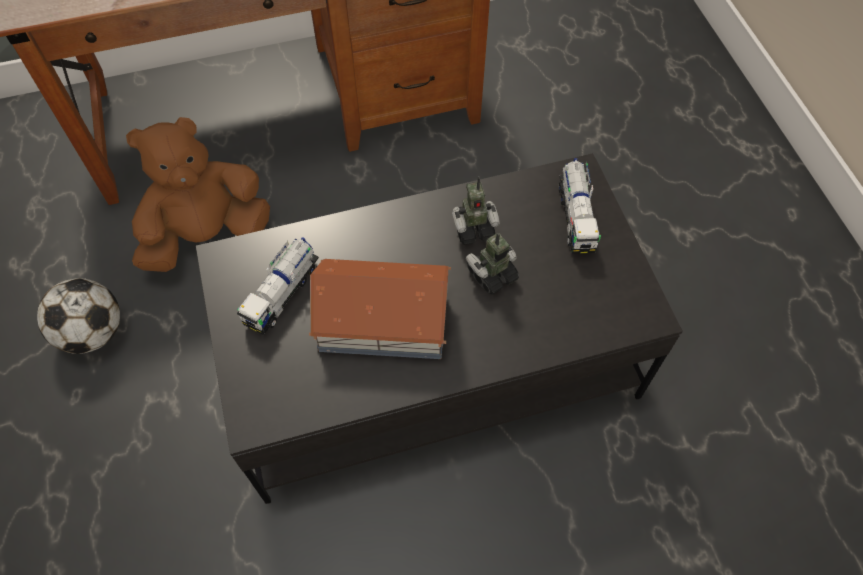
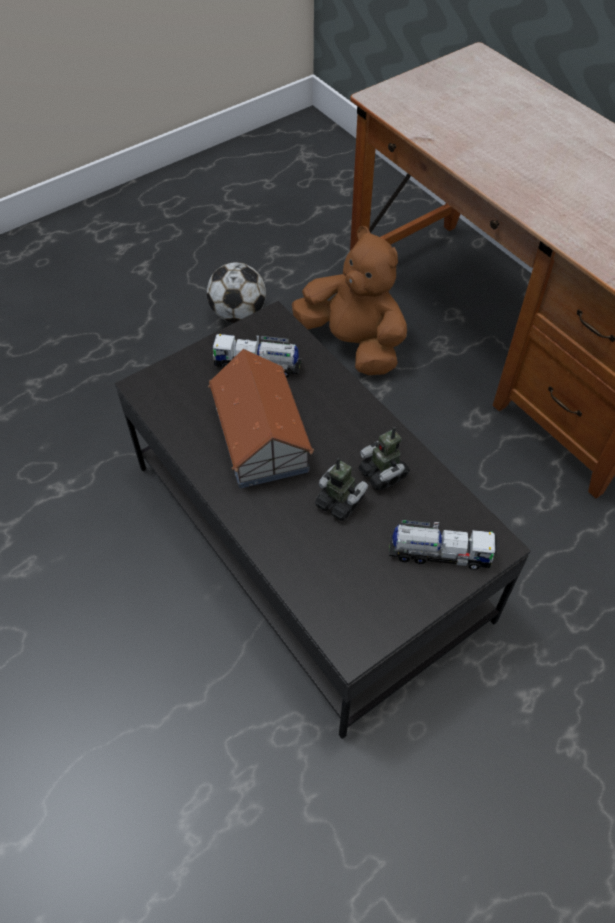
camera: 70 degrees right, 5 degrees down
(575, 217) = (439, 554): toy truck -> toy truck turned 150 degrees counterclockwise

